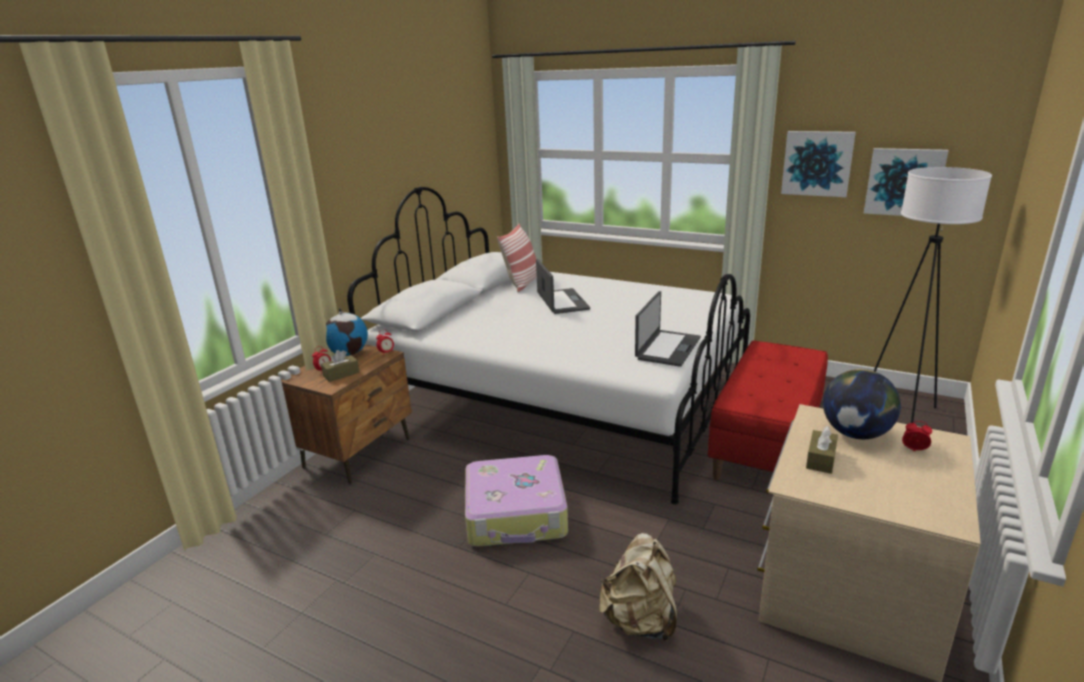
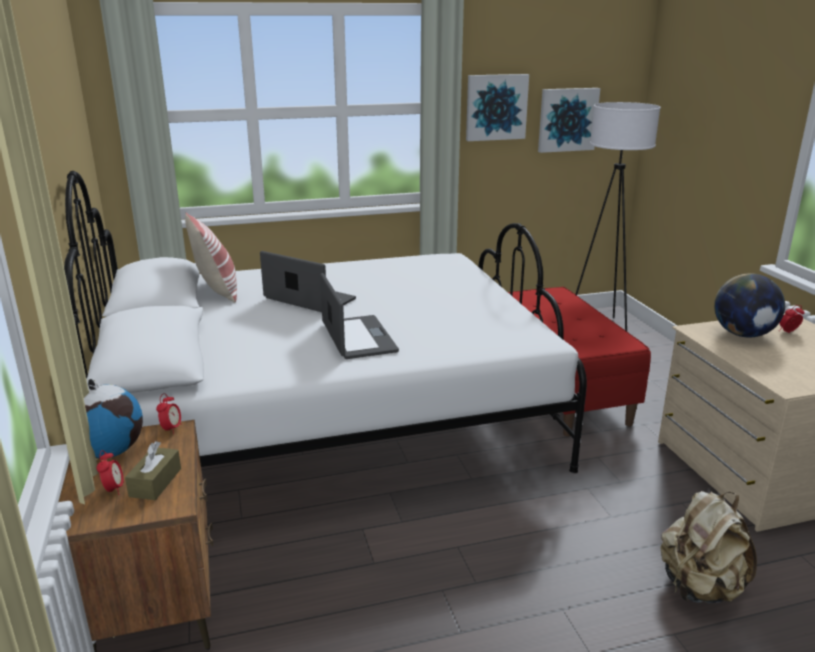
camera: 45 degrees left, 0 degrees up
(516, 514) = (463, 561): suitcase -> none
(667, 348) = (500, 314): laptop -> laptop (357, 338)
(820, 459) = (763, 361): brown tissue box -> none

